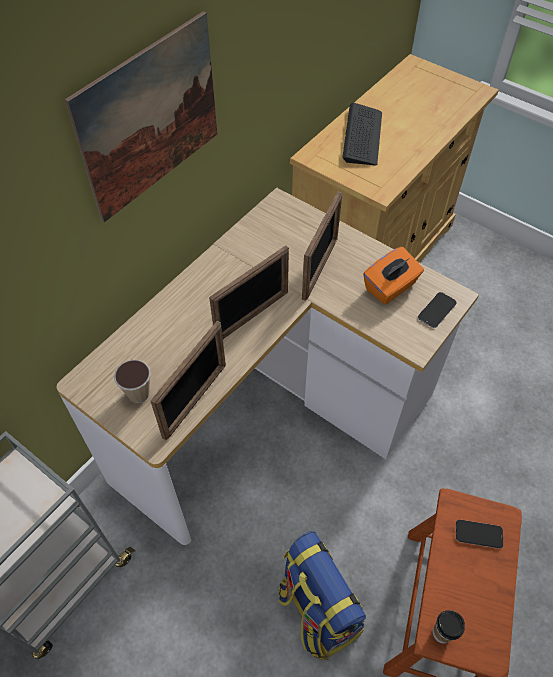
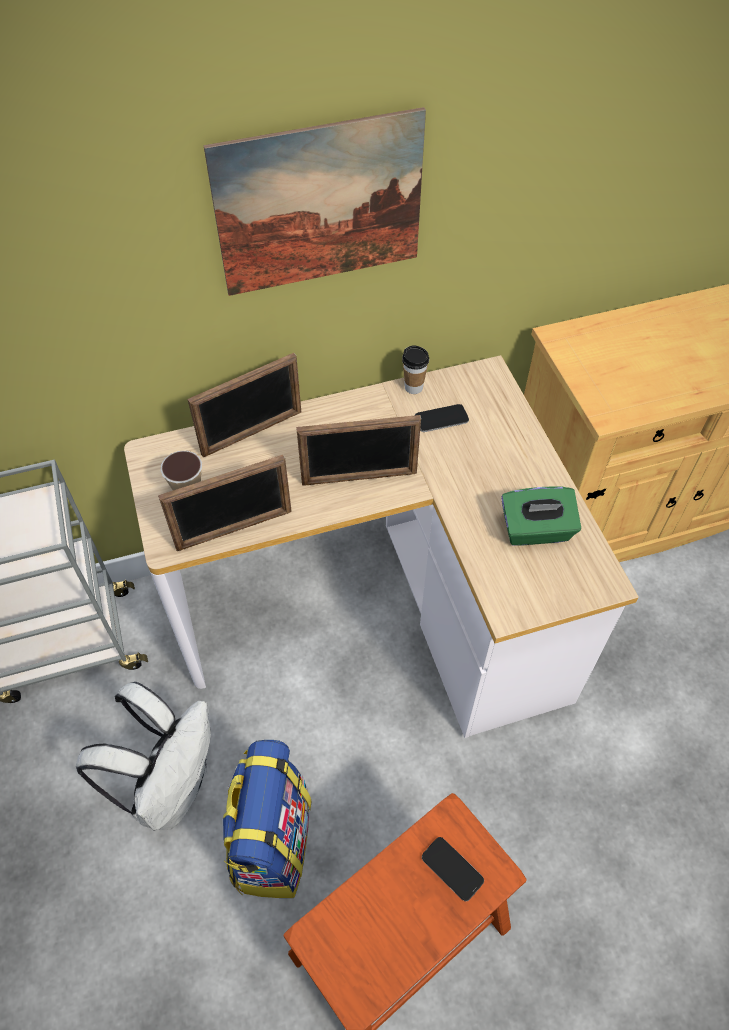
camera: 35 degrees right, 0 degrees up
(219, 625) = (171, 786): none -> white backpack
(320, 268) = (473, 467): picture frame -> picture frame (252, 433)
(362, 136) = (642, 341): keyboard -> none
(390, 287) = (536, 530): orange tissue box -> green tissue box
(437, 310) = (568, 586): phone -> phone (441, 419)
(441, 633) = (325, 937): cup -> cup (413, 387)

